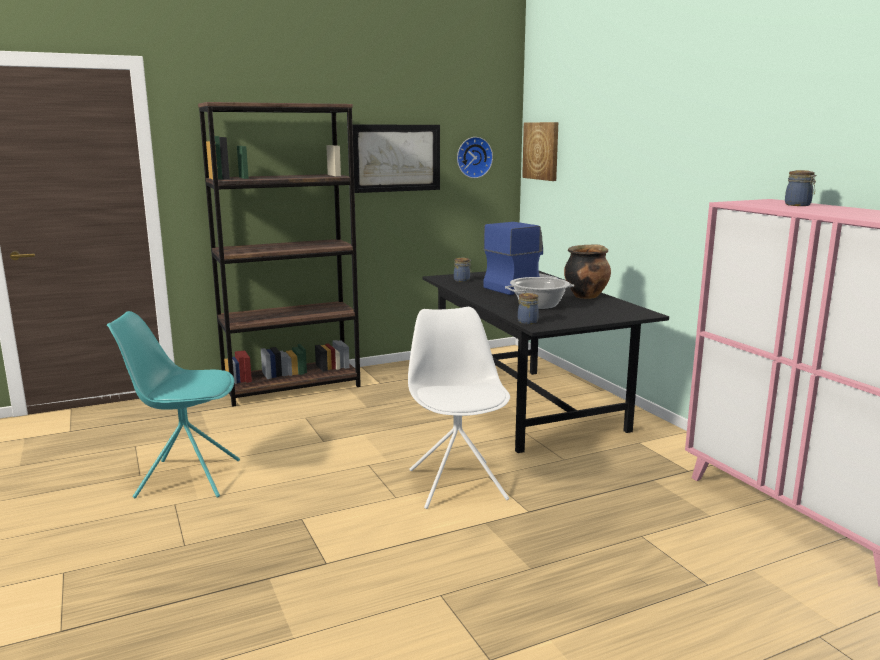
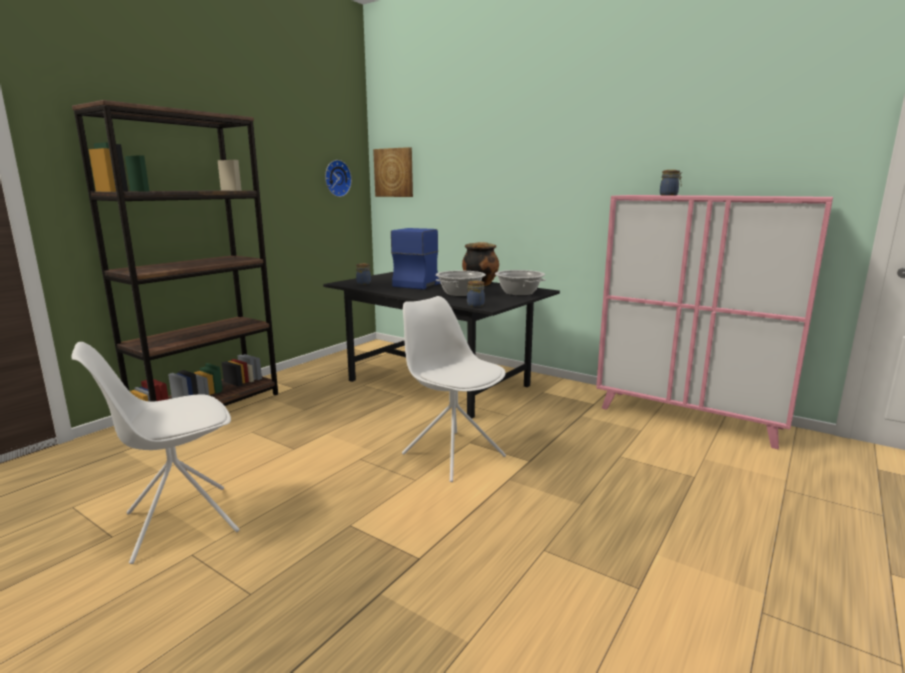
camera: 30 degrees left, 0 degrees up
(187, 478) = (178, 523): turquoise chair -> white chair
(396, 158) = (276, 176): picture -> none
(609, 313) = (519, 293): none -> cooking pot

